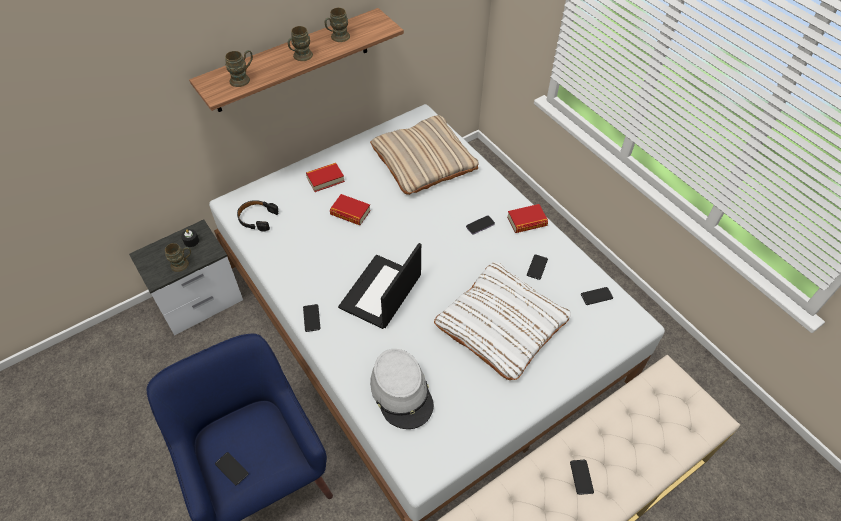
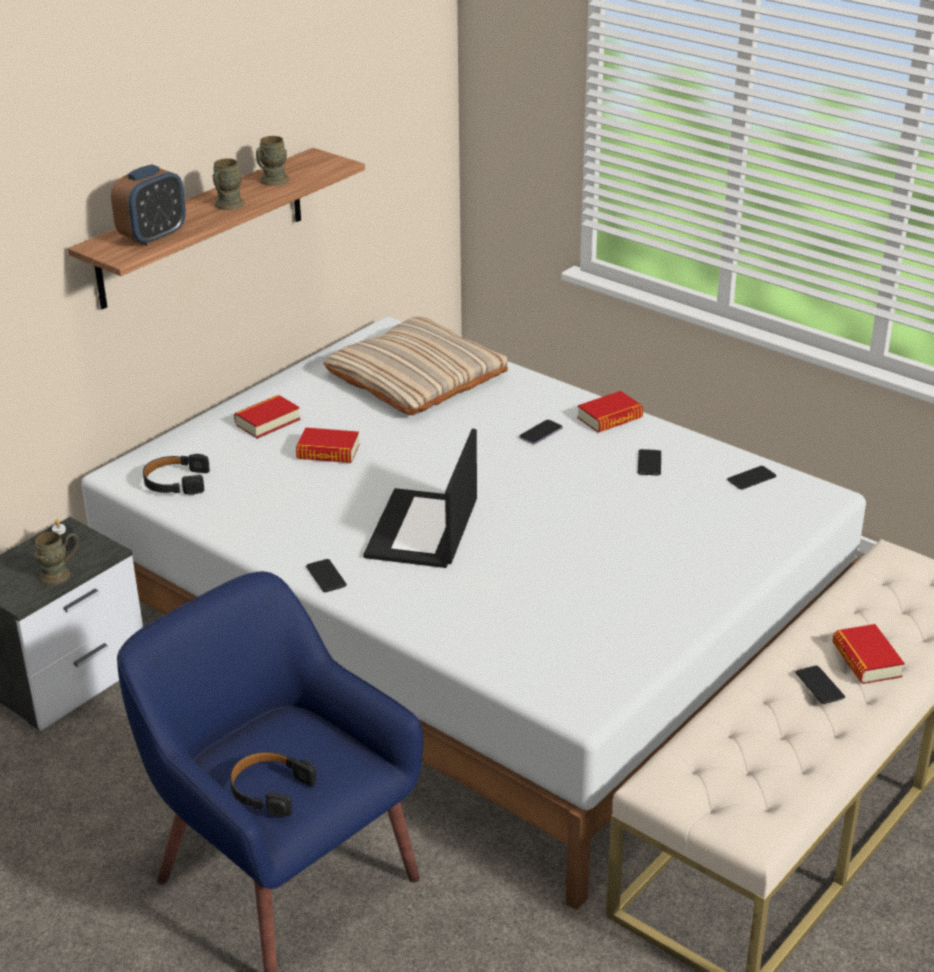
camera: 15 degrees left, 20 degrees down
(232, 468) = (270, 789): phone -> black headphones
(243, 79) = (153, 237): brown mug -> alarm clock
(402, 392) = (511, 629): grey hat -> none
(501, 324) = (626, 531): white pillow -> none
(619, 463) = (866, 660): none -> book

